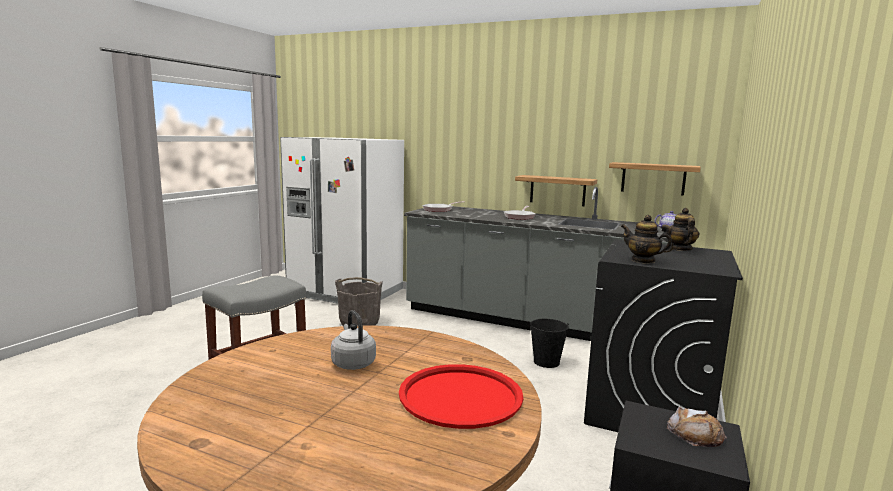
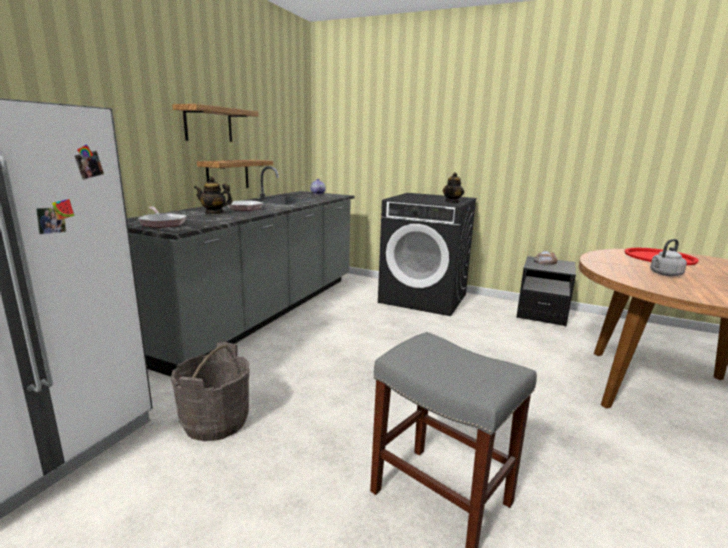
camera: 90 degrees left, 5 degrees up
(546, 362) = (356, 316): black bucket -> none
(653, 178) = (281, 155): shelf -> shelf (208, 124)
(680, 249) = (410, 196): teapot -> teapot (214, 213)

